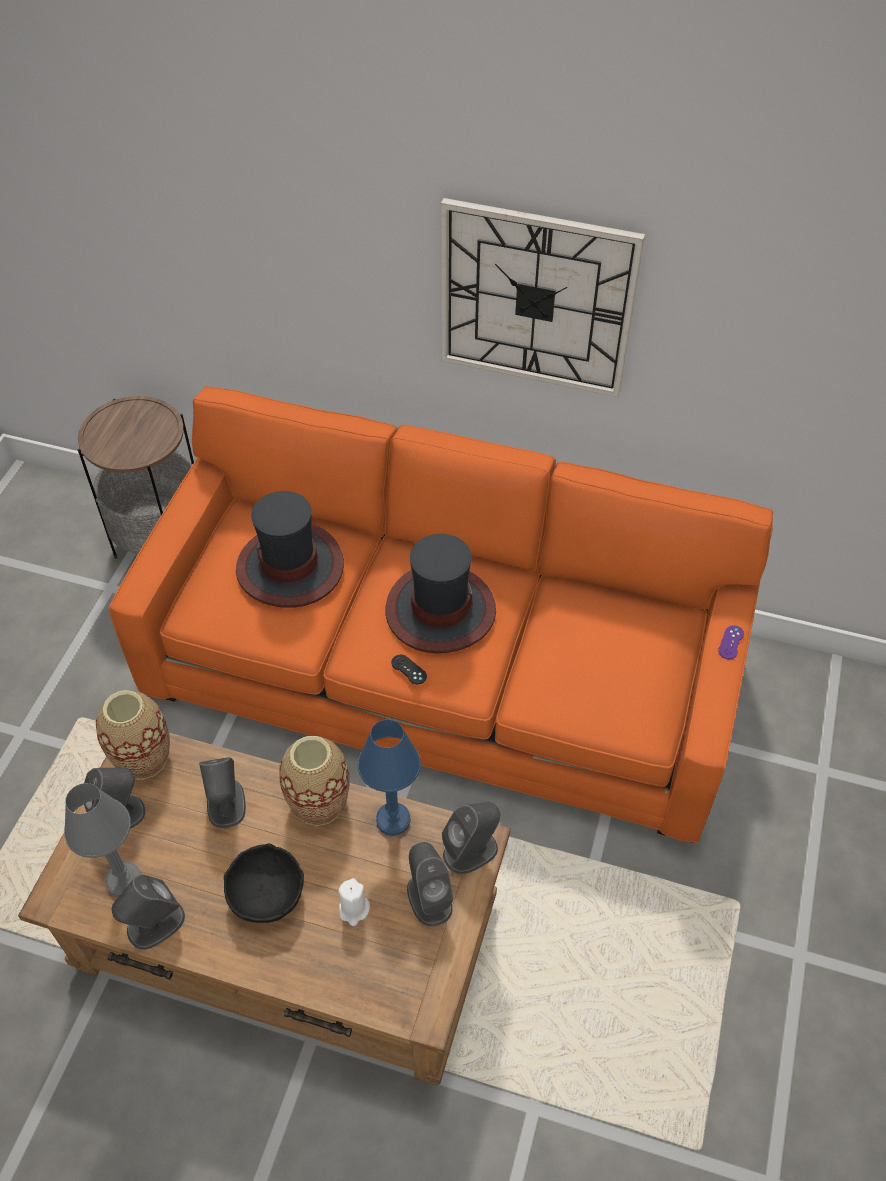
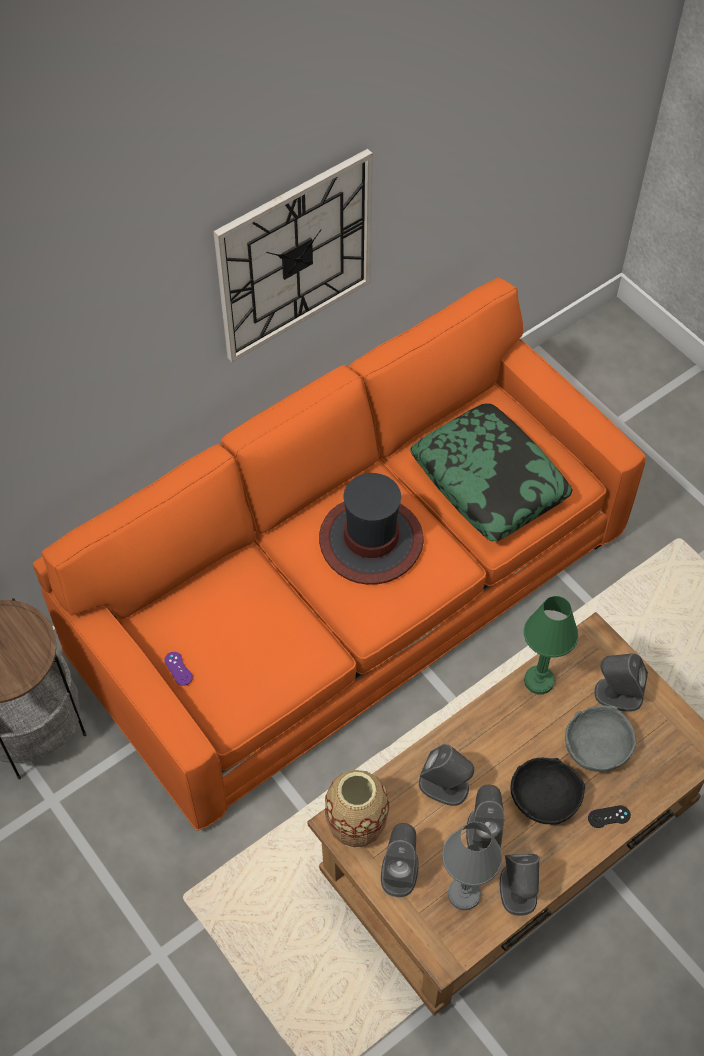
camera: 55 degrees left, 5 degrees up
(290, 567) = (241, 617): hat -> none
(318, 803) = (489, 721): vase -> none
(354, 910) = (595, 748): white candle -> grey bowl
(393, 820) = (539, 680): blue table lamp -> green table lamp
(409, 669) = (410, 594): black game controller -> black game controller (609, 816)
(471, 851) = (598, 646): grey speaker -> grey speaker (484, 832)
(584, 662) = (489, 481): none -> pillow
(731, 642) = (554, 383): purple game controller -> purple game controller (178, 668)

